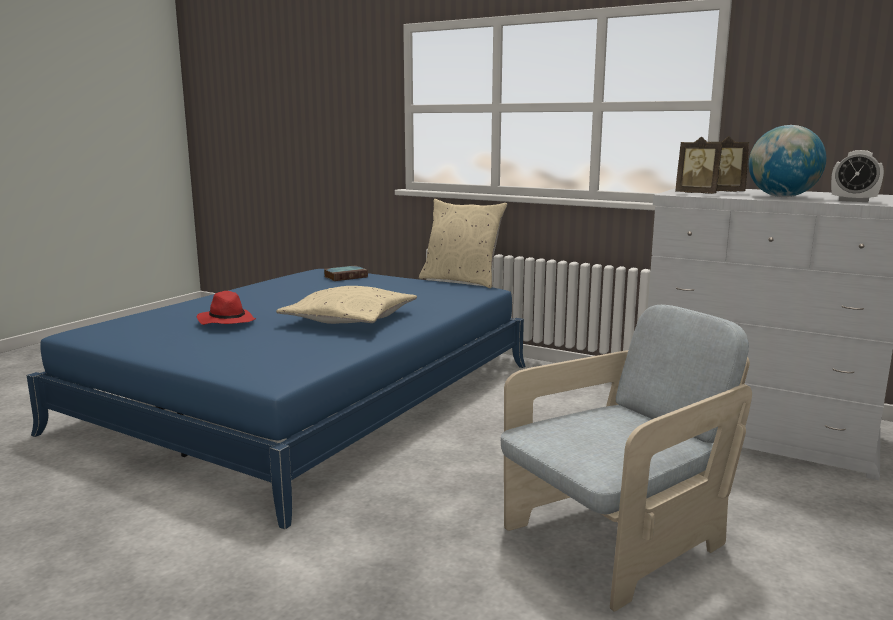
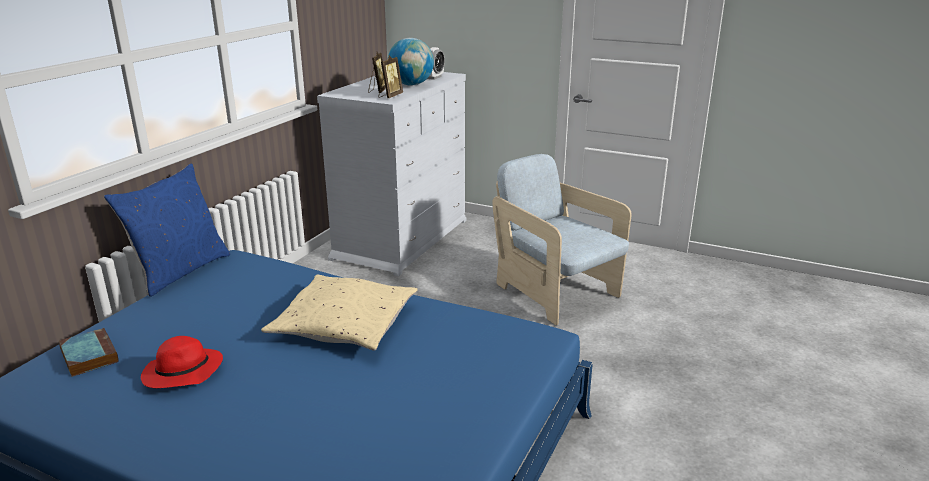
camera: 95 degrees left, 10 degrees up
(226, 321) = (355, 405): red hat -> red hat (182, 373)
(461, 281) = (180, 271): beige pillow -> blue pillow

